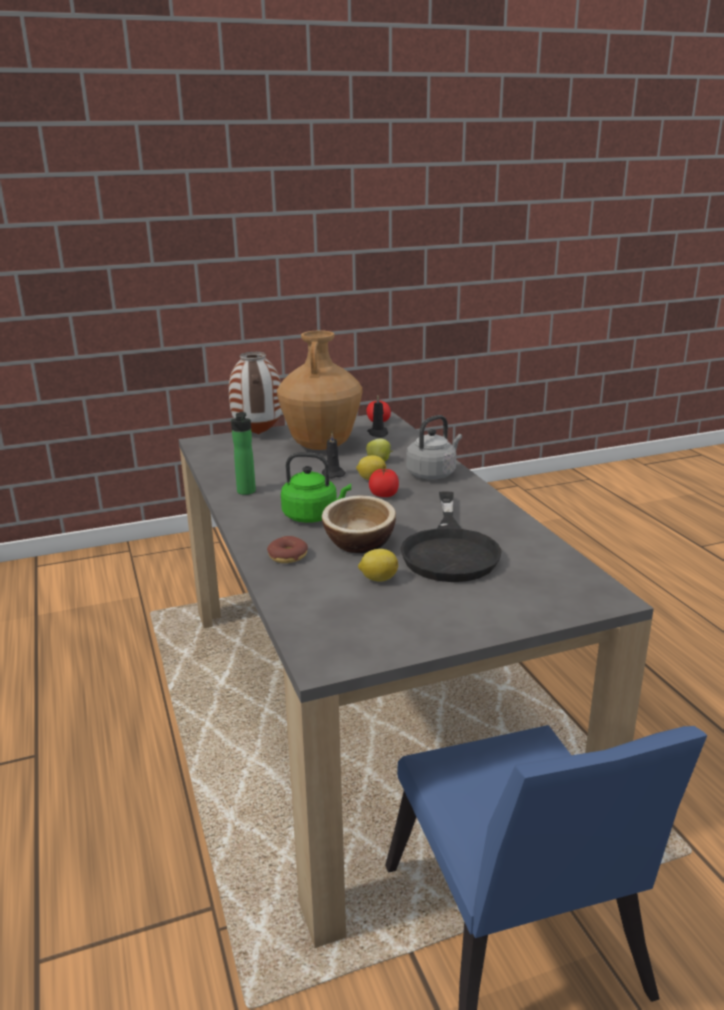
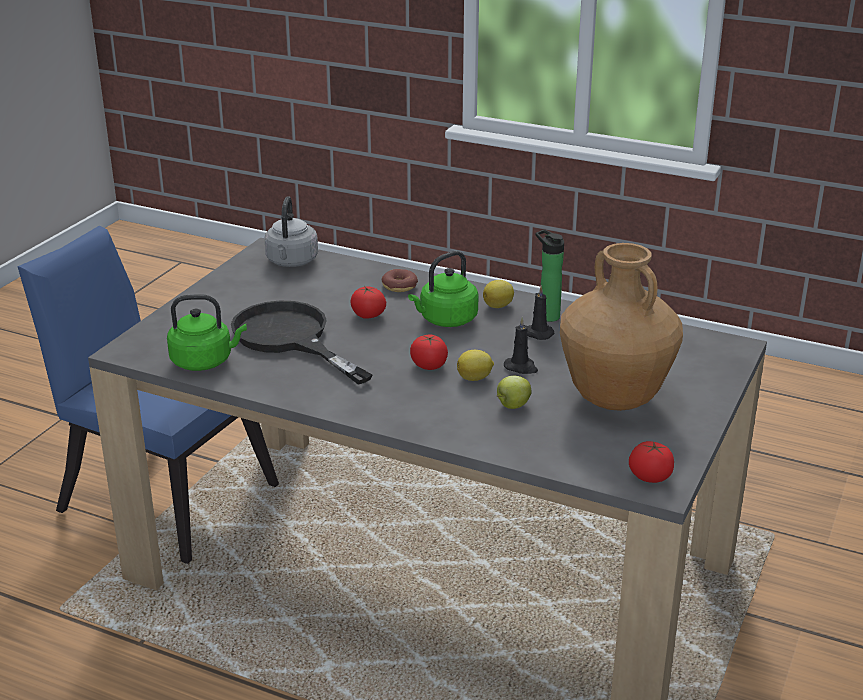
camera: 135 degrees right, 5 degrees up
(259, 434) = (714, 384): vase -> none
(359, 543) = (368, 315): bowl -> tomato
(378, 434) = (601, 451): black candle -> black candle (537, 333)
(378, 579) = (310, 298): lemon -> lemon (498, 306)
(433, 473) = (429, 414): grey kettle -> grey kettle (291, 262)
(544, 559) = (205, 361): none -> green kettle

